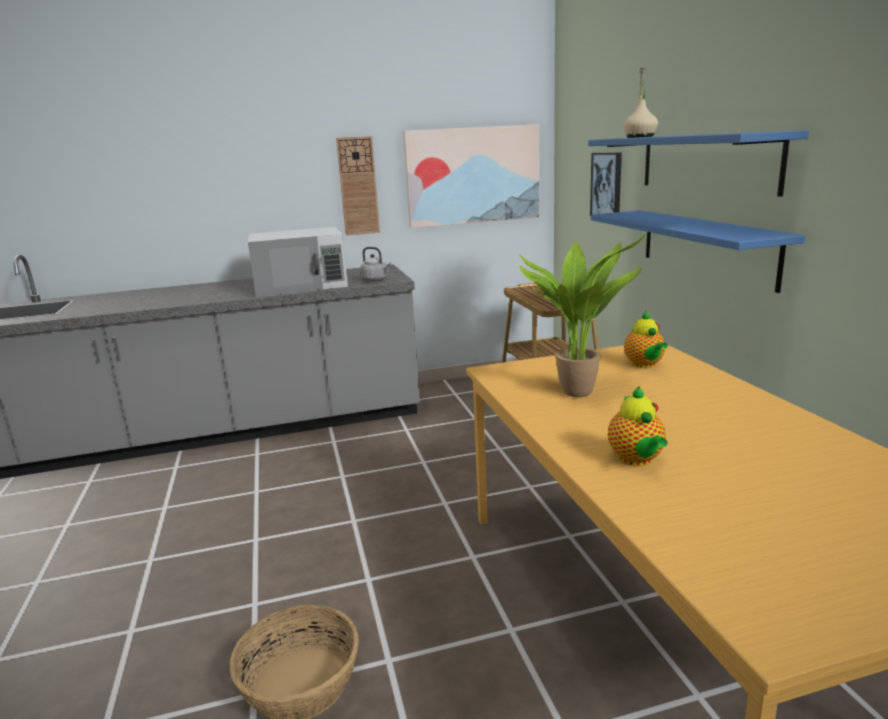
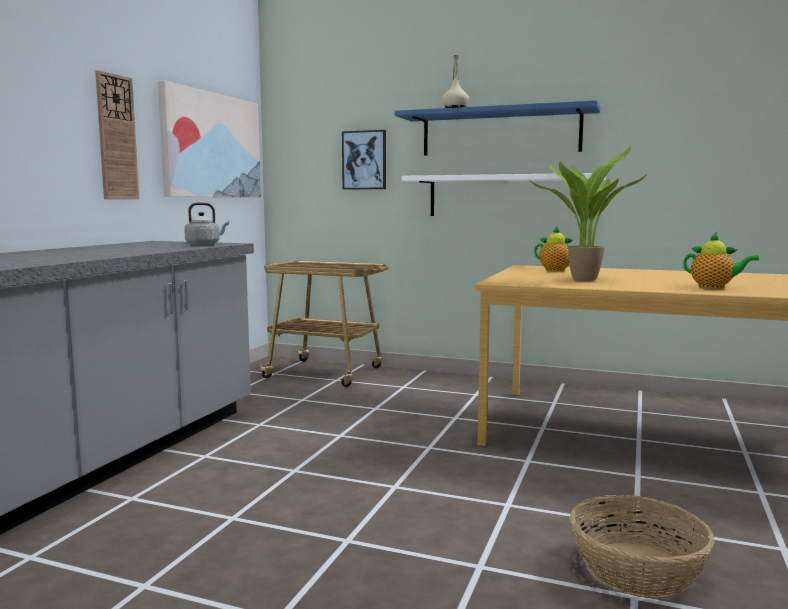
camera: 55 degrees left, 10 degrees down
(301, 285) = (124, 250): white microwave -> none
(706, 246) = (506, 196): blue shelf -> white shelf

